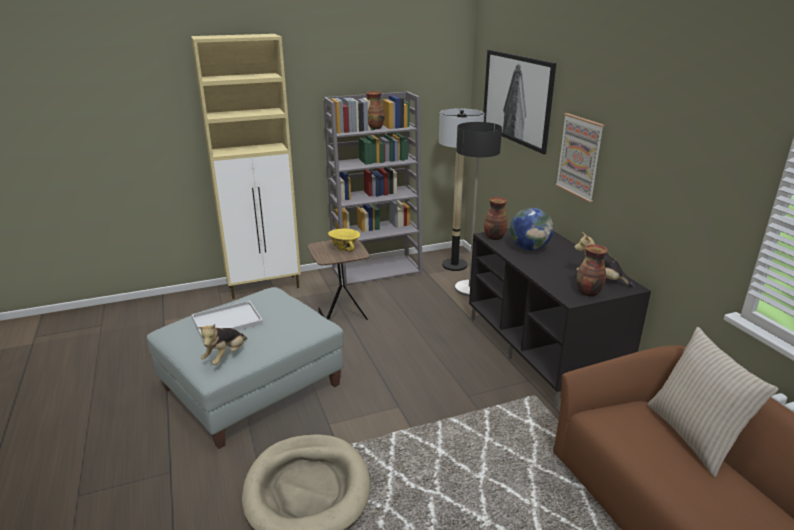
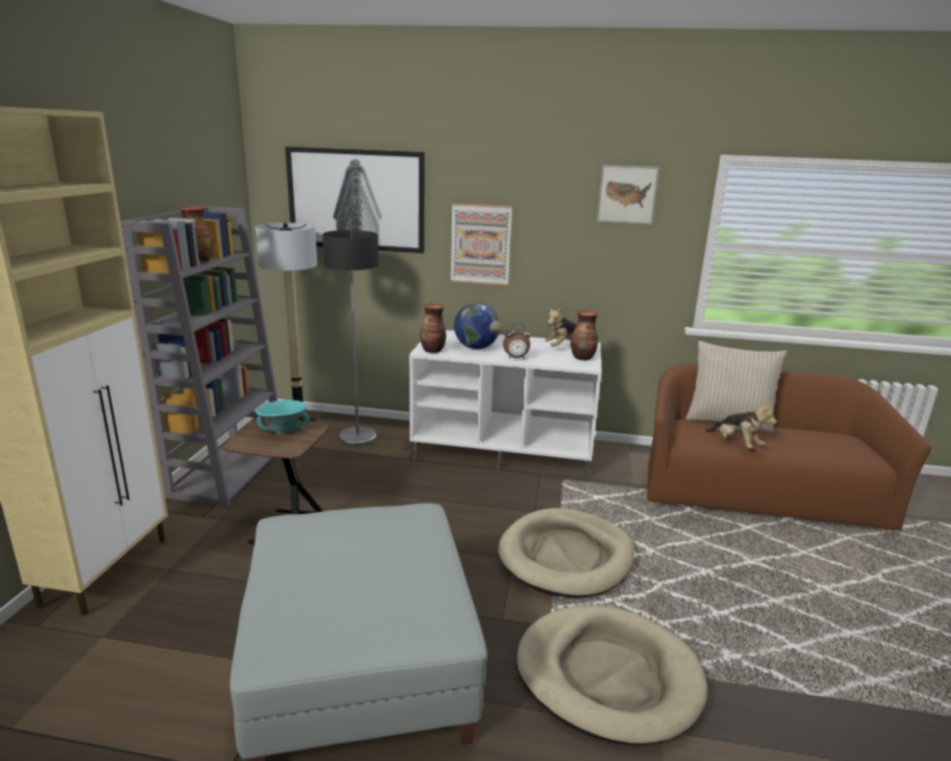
camera: 60 degrees left, 5 degrees down
(225, 356) = (424, 604): plush toy -> plush toy (736, 444)
(228, 320) = (325, 576): white tray -> none
(345, 249) = (283, 430): yellow bowl -> turquoise bowl
(425, 431) = (566, 557): none -> beige dog bed
(534, 268) = (516, 358): none -> alarm clock
(543, 351) = (505, 449): black tv stand -> white tv stand
(697, 133) = (627, 194): none -> picture

